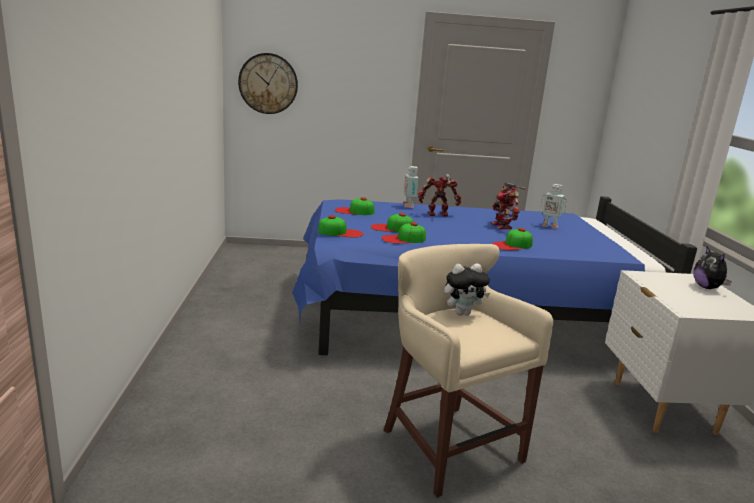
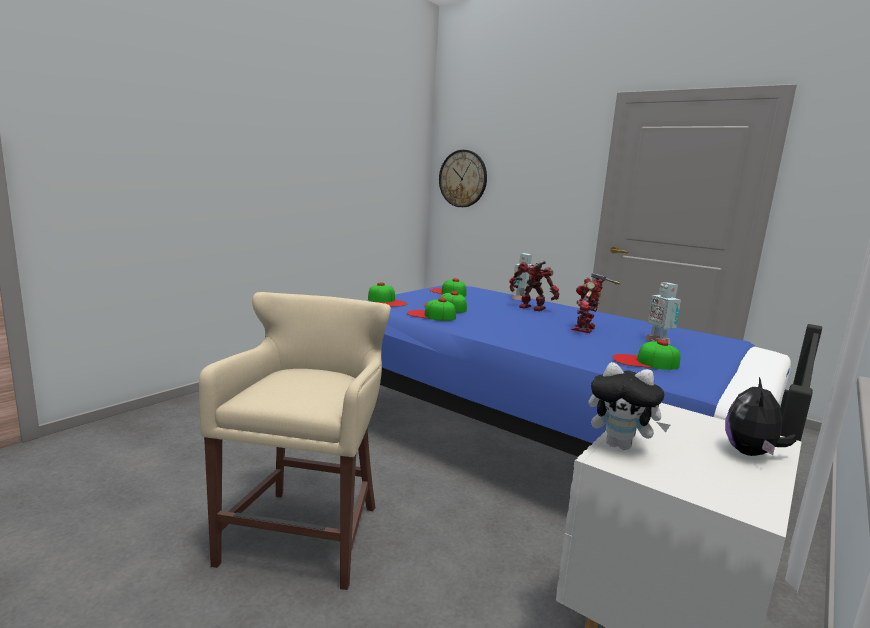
camera: 40 degrees right, 5 degrees down
(462, 313) = (327, 375): plush toy -> plush toy (620, 445)
(512, 245) = (544, 343): cap -> cap (645, 362)

